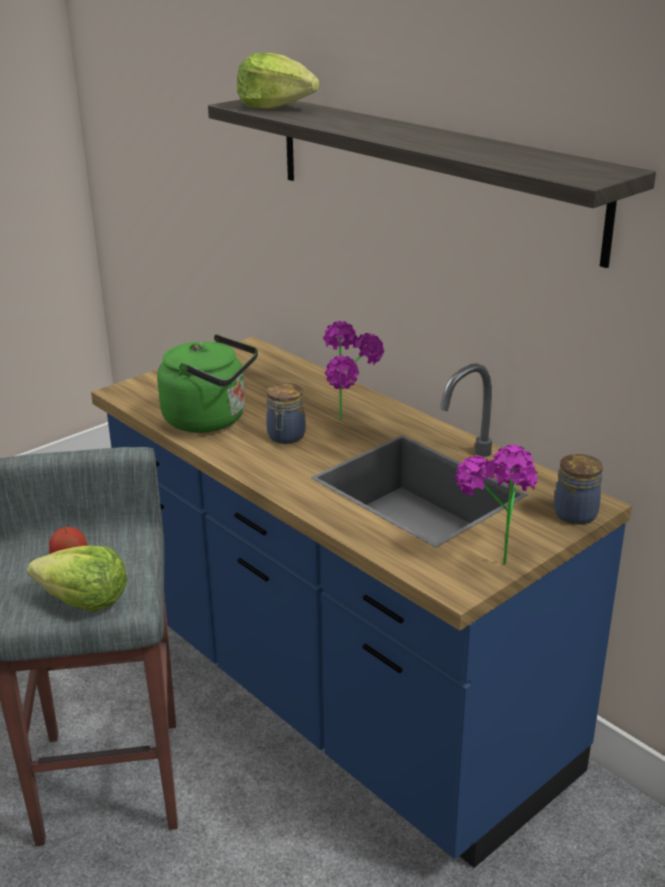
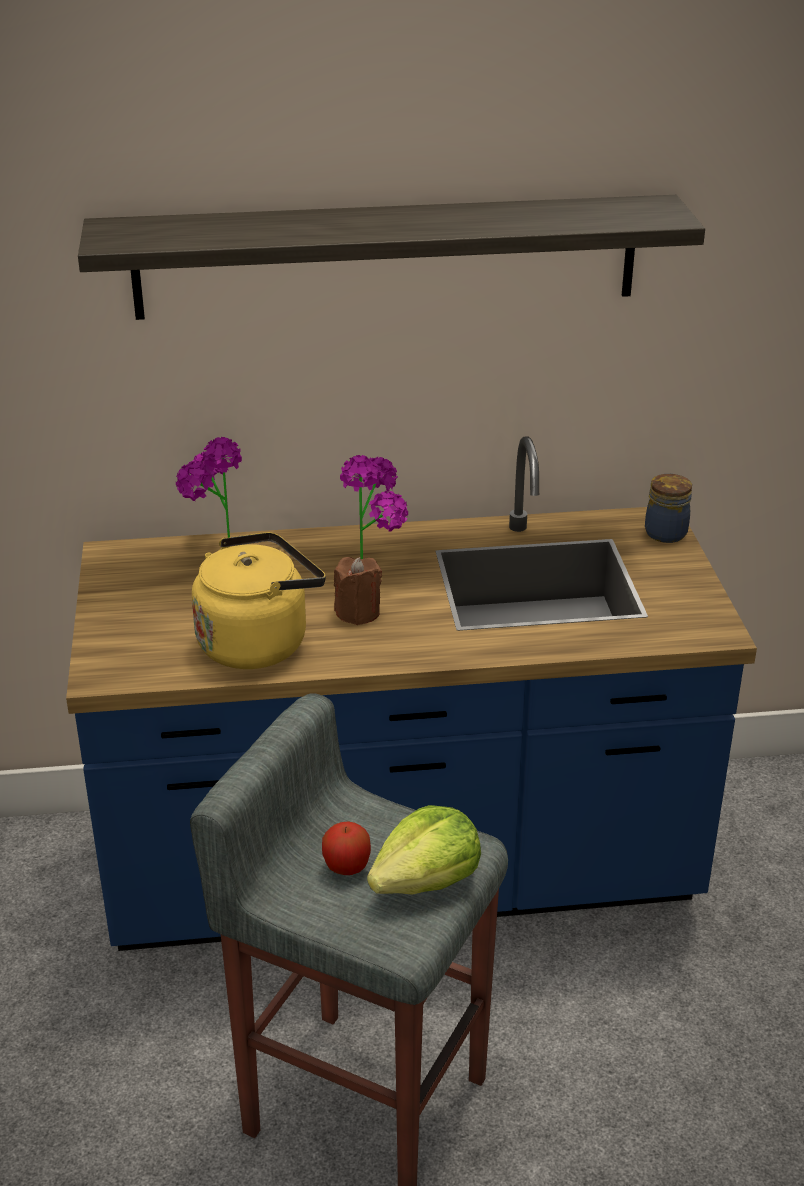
camera: 55 degrees left, 5 degrees up
(210, 420) = (258, 642): green kettle -> yellow kettle
(276, 107) = (165, 232): lettuce -> none
(285, 437) = (358, 612): jar -> brown candle
(493, 555) = (688, 596): potted plant -> potted plant (213, 548)

